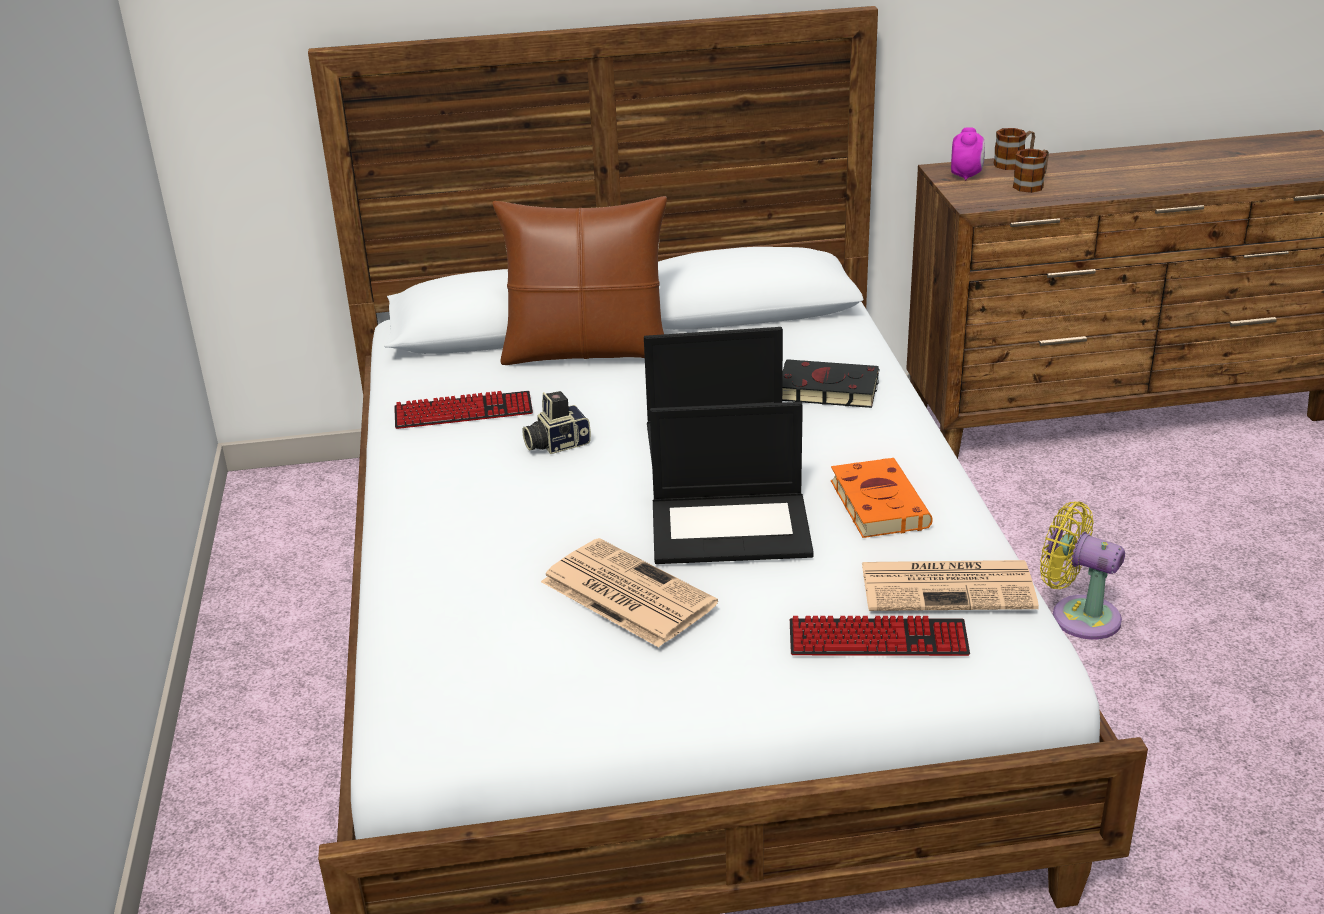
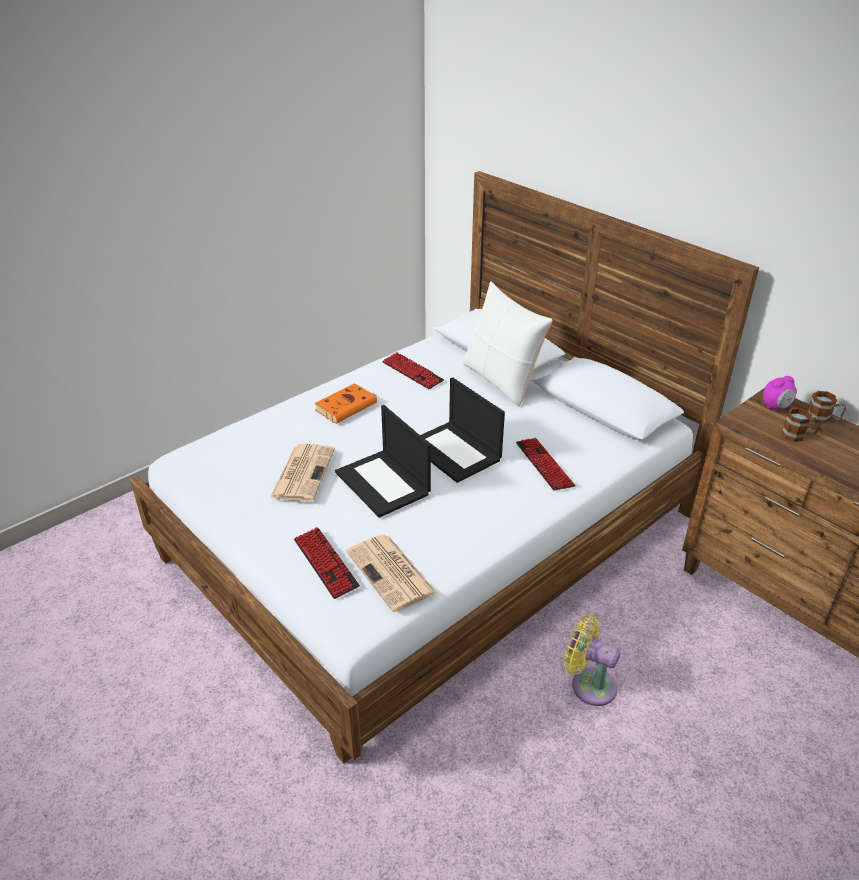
camera: 55 degrees right, 5 degrees up
(556, 443) = (409, 406): camera -> none
(587, 352) = (501, 380): brown pillow -> white pillow
(824, 390) = (544, 465): black book -> keyboard
(877, 502) = (449, 522): orange book -> orange book (347, 406)
(1078, 615) = (589, 684): yellow fan -> yellow fan turned 60 degrees counterclockwise

